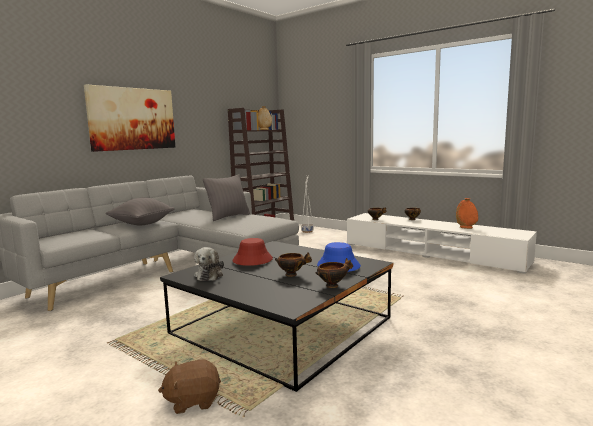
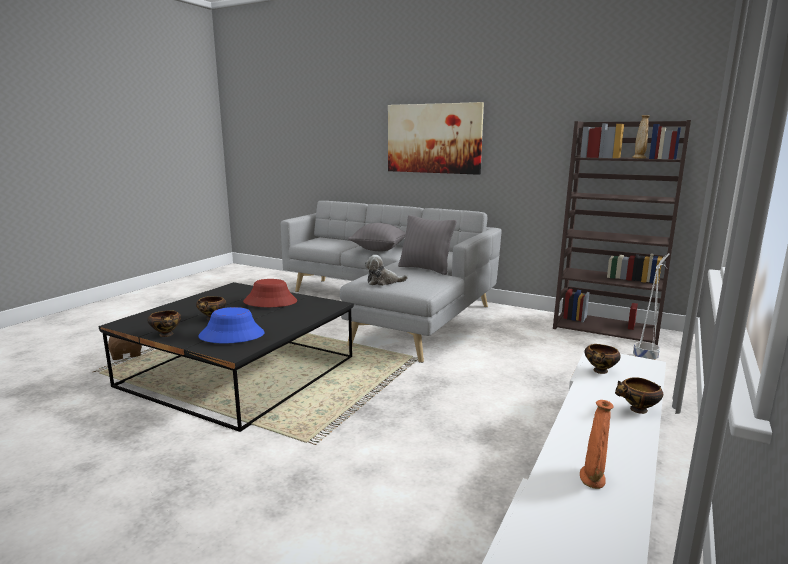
camera: 80 degrees right, 5 degrees up
(209, 275) = (228, 293): plush toy -> plush toy (383, 282)

